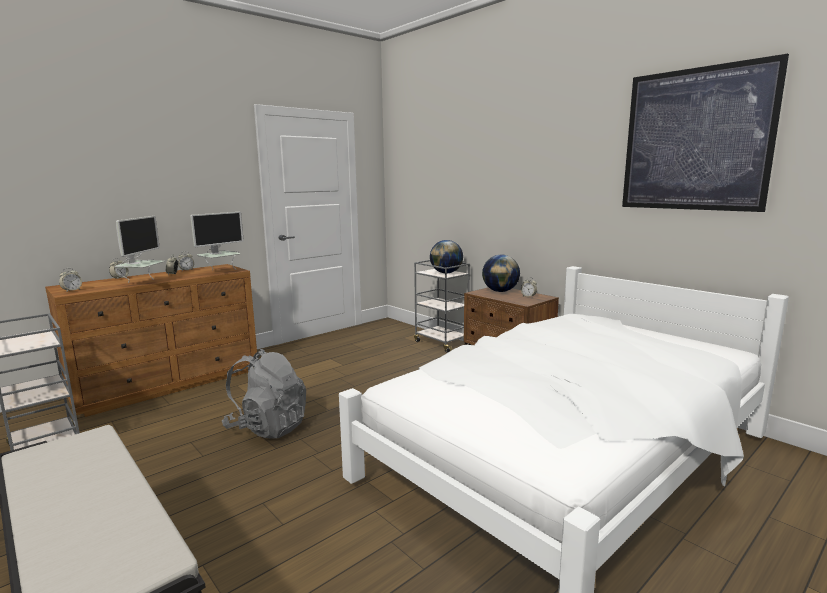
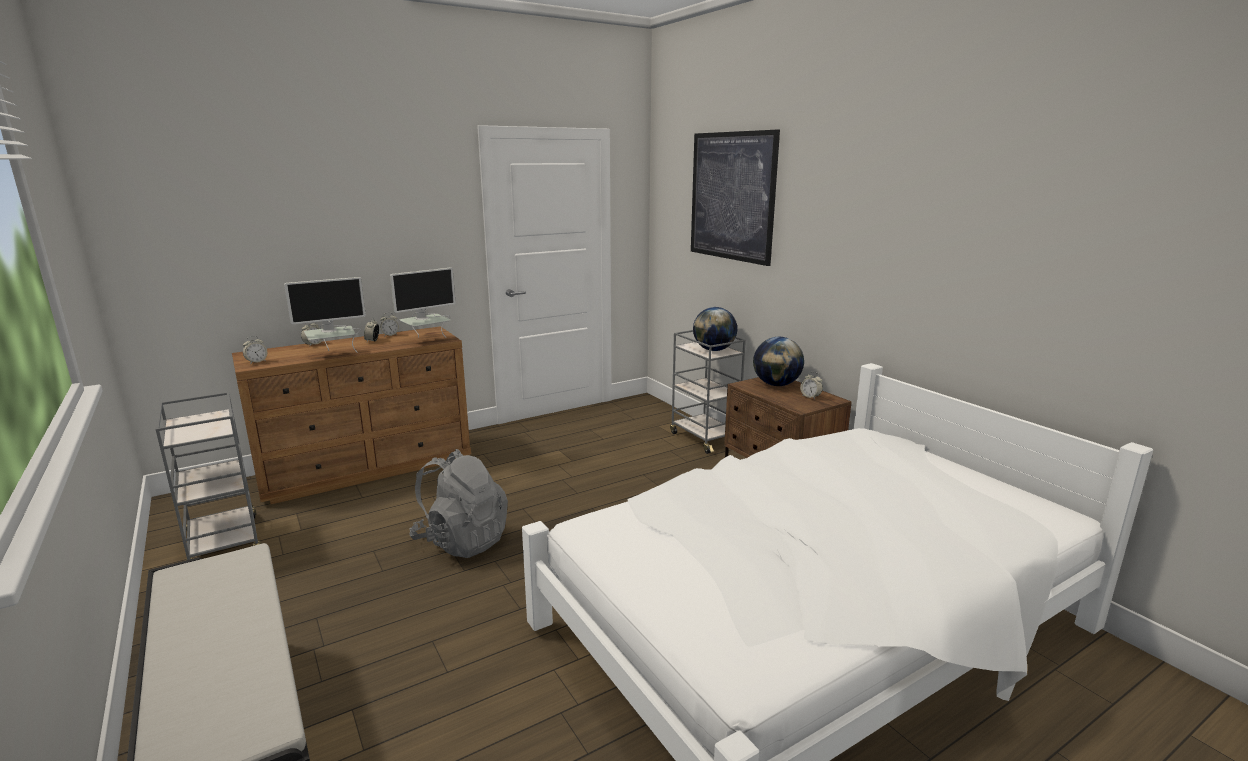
camera: 10 degrees right, 5 degrees up
(142, 283) = (334, 355): monitor -> monitor turned 45 degrees clockwise
(695, 140) = (1046, 211): picture -> picture (732, 196)

